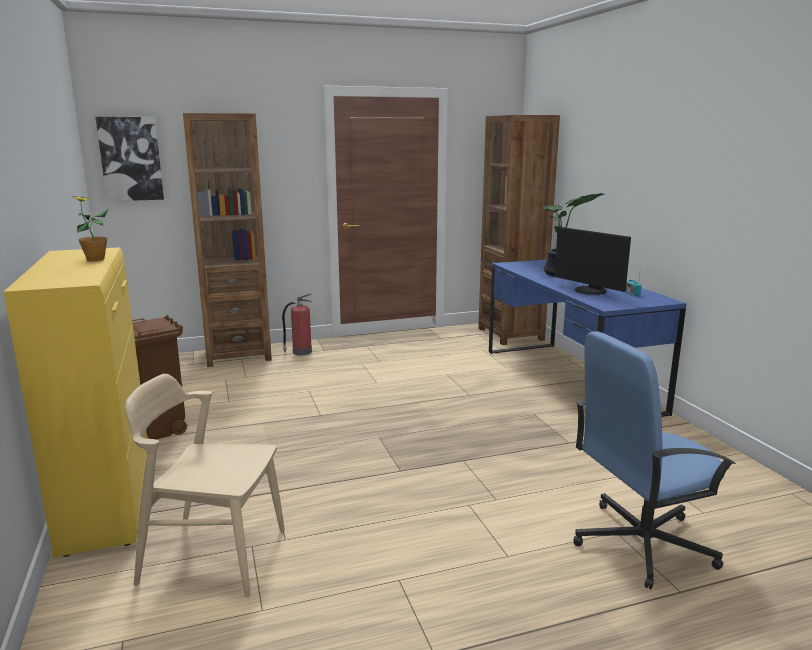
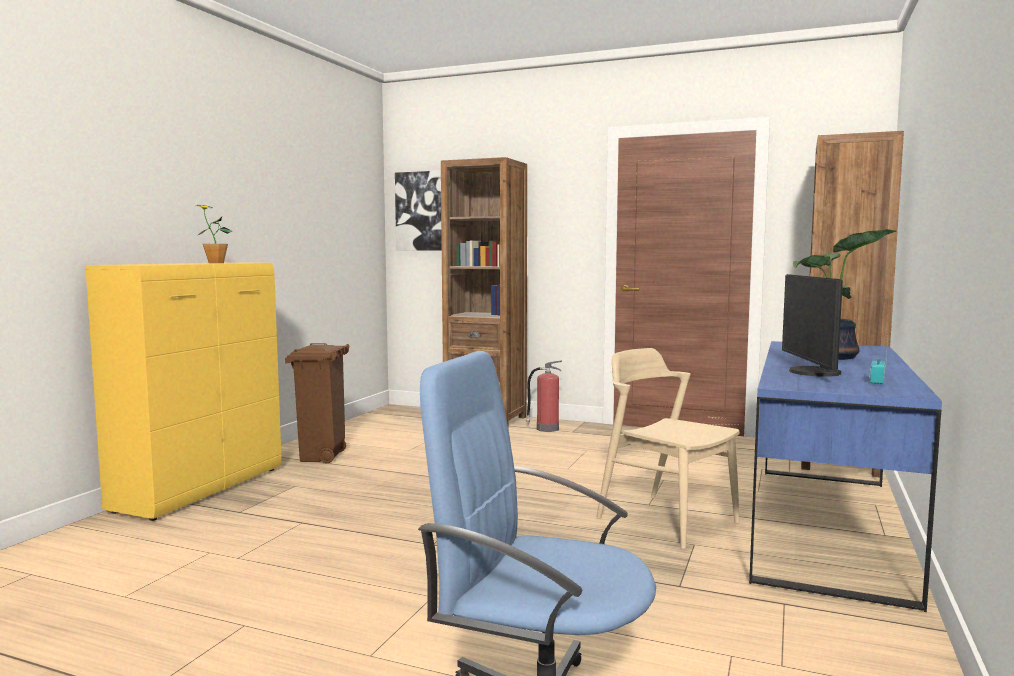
camera: 40 degrees right, 10 degrees down
(213, 556) = (176, 548): beige chair -> beige chair (666, 520)

